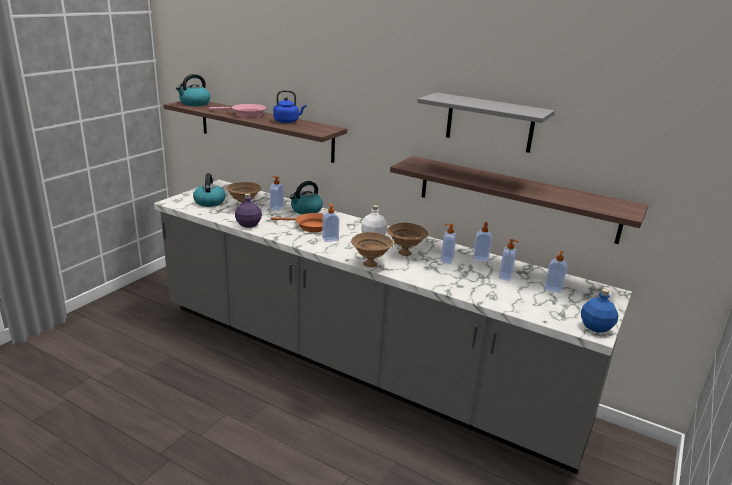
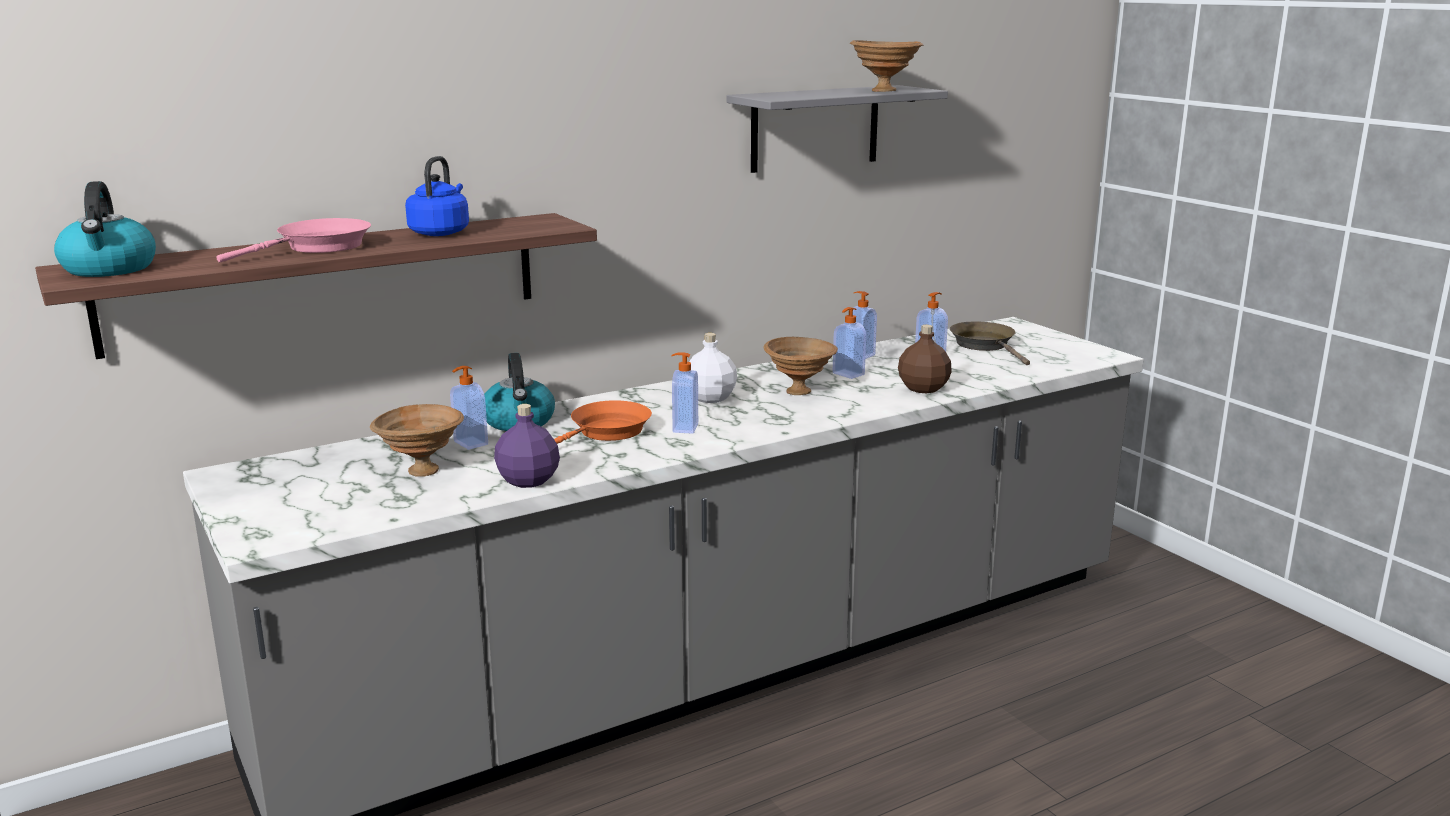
camera: 60 degrees left, 5 degrees down
(209, 202) = (330, 499): kettle -> none
(371, 264) = (819, 420): brown bowl -> brown bowl (883, 91)
(449, 282) = (924, 388): none -> brown bottle
(516, 198) = (863, 242): shelf -> none
(553, 289) = (985, 345): soap dispenser -> brown frying pan
(595, 327) = (1095, 352): blue bottle -> none

